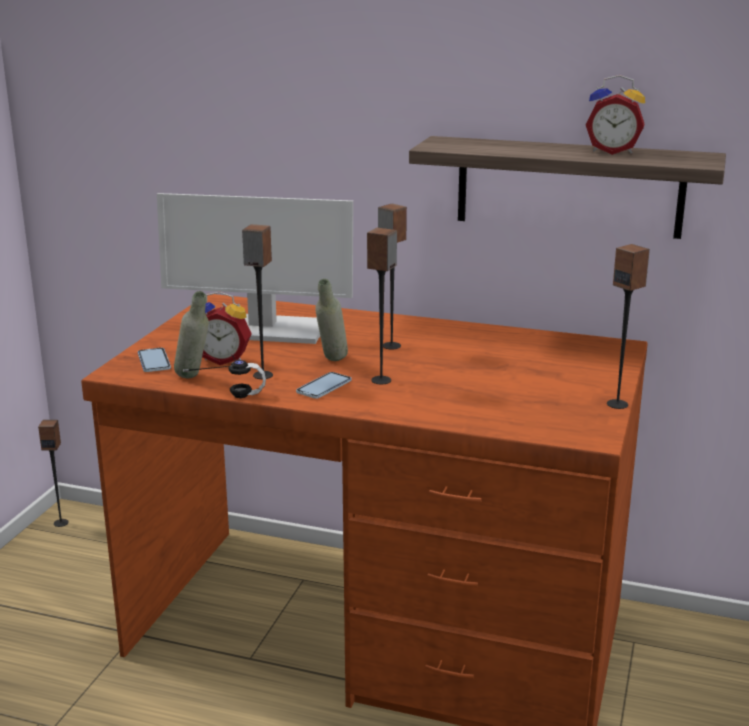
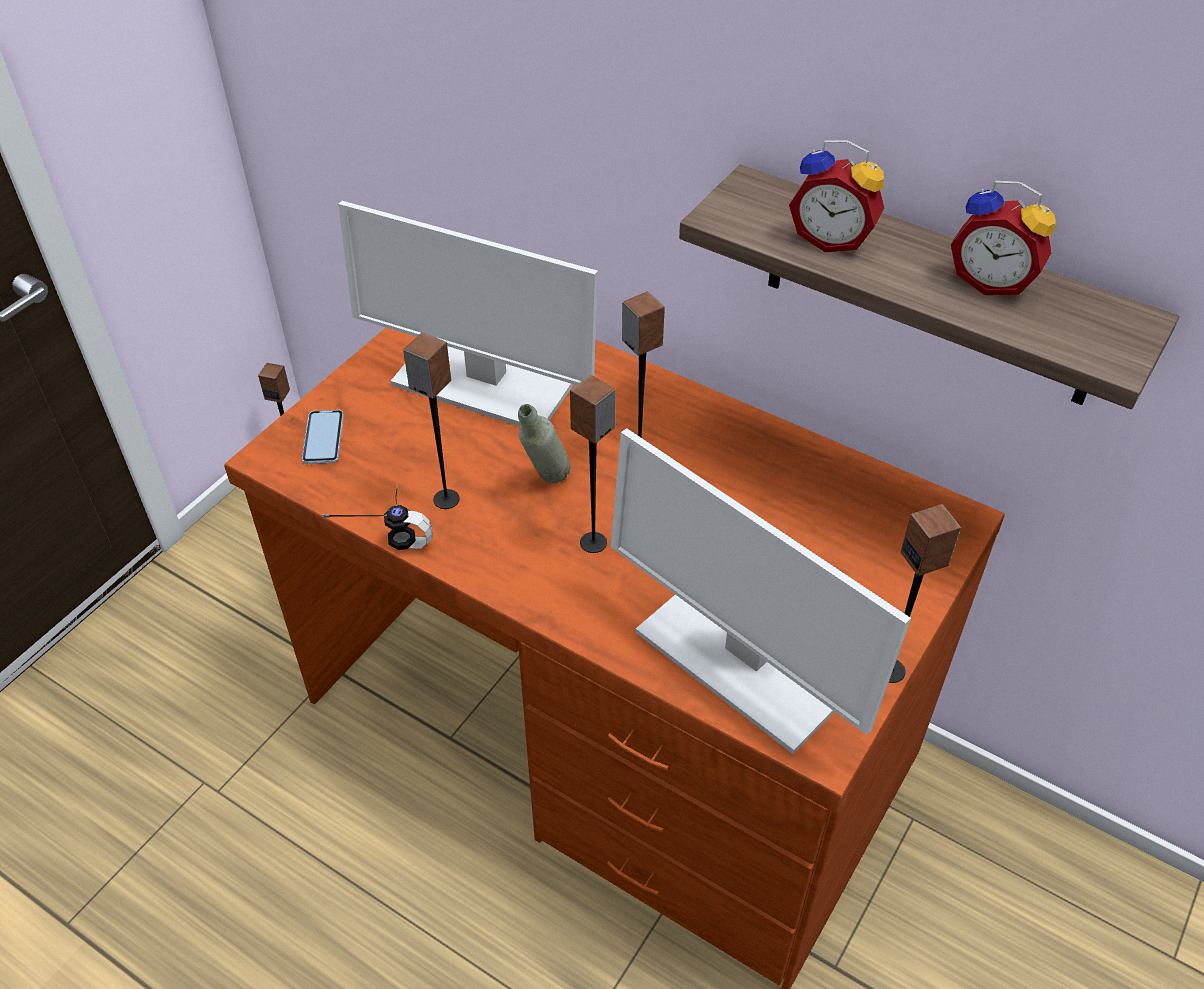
camera: 15 degrees right, 25 degrees up
(194, 379) = (359, 490): grey bottle -> none
(224, 359) = (411, 450): alarm clock -> alarm clock (832, 239)
(324, 387) = (513, 544): phone -> none
(515, 413) = (740, 661): none -> monitor

